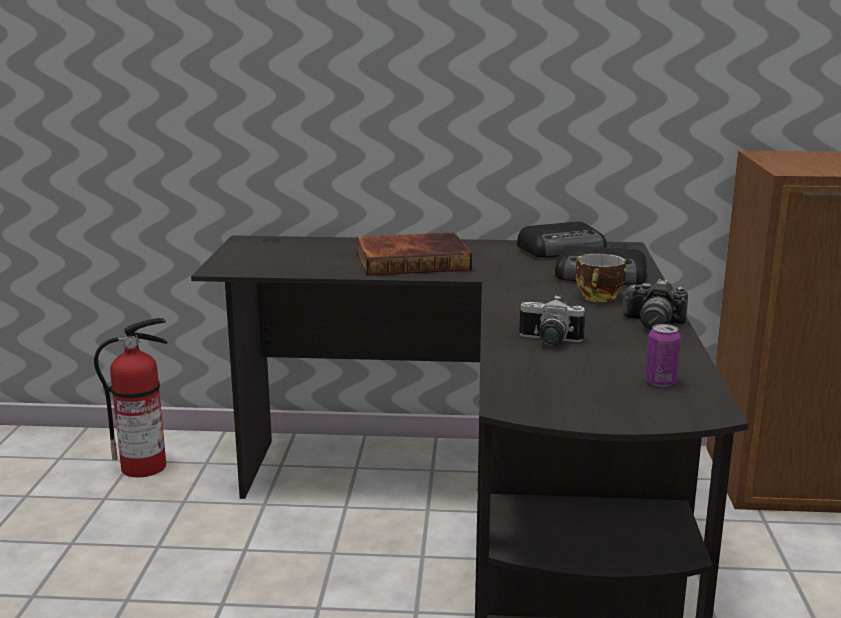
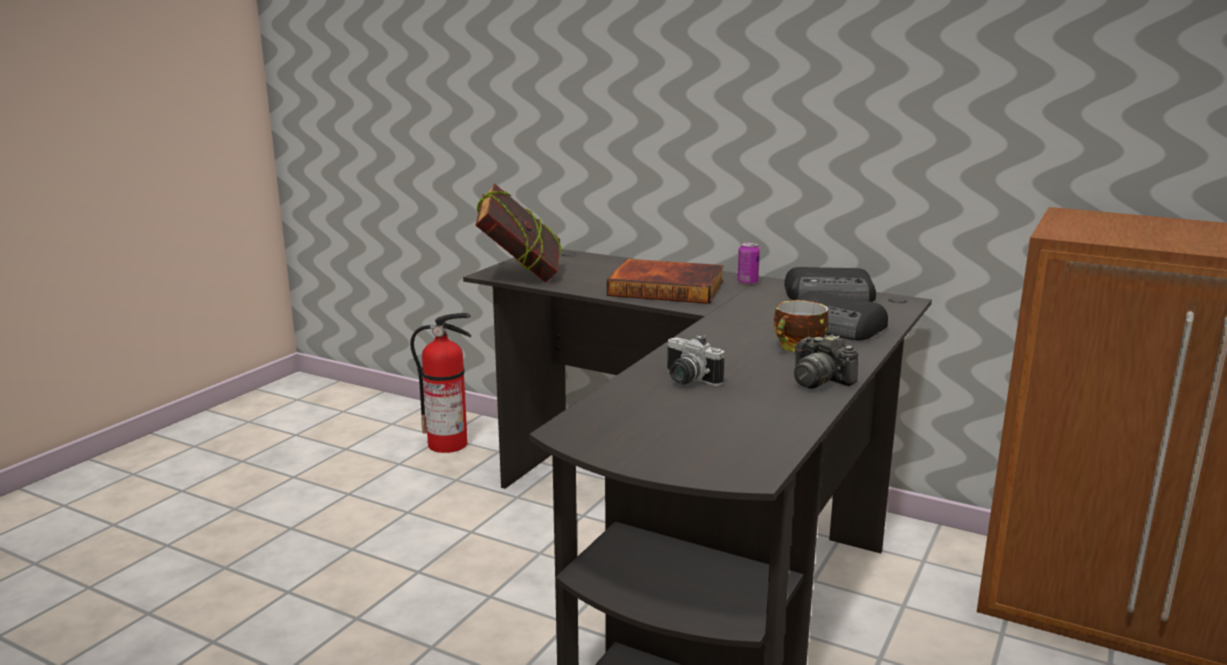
camera: 25 degrees right, 0 degrees up
(253, 268) = (520, 276): none -> book
(660, 382) = (740, 437): can -> can (747, 282)

